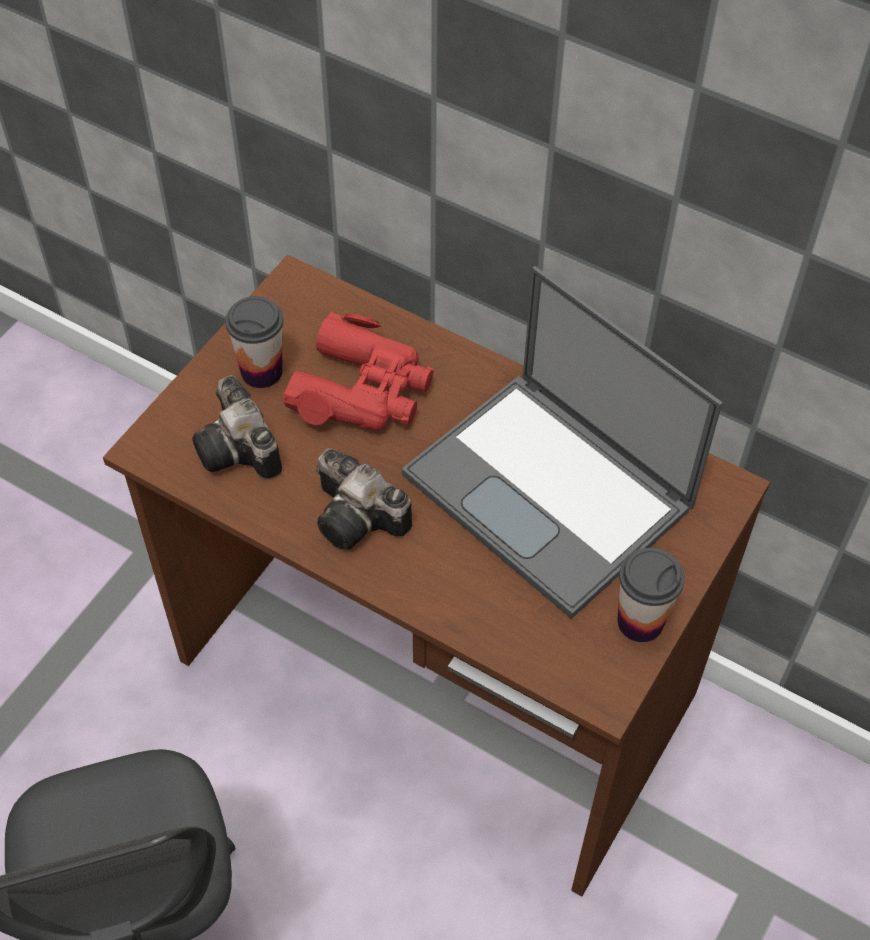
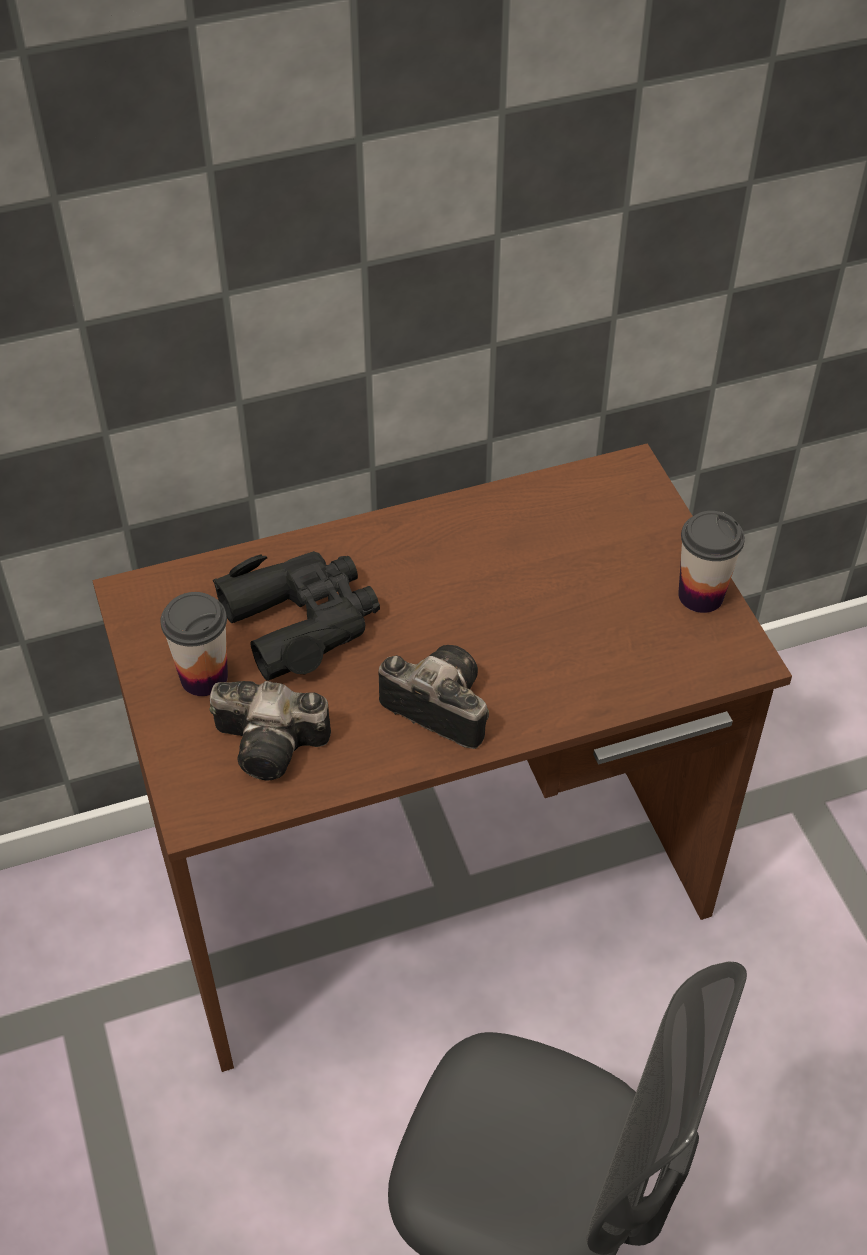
camera: 50 degrees left, 5 degrees down
(361, 519) = (434, 705): camera -> camera turned 135 degrees counterclockwise
(363, 390) = (302, 621): red binoculars -> black binoculars
(551, 492) = (531, 569): laptop -> none

